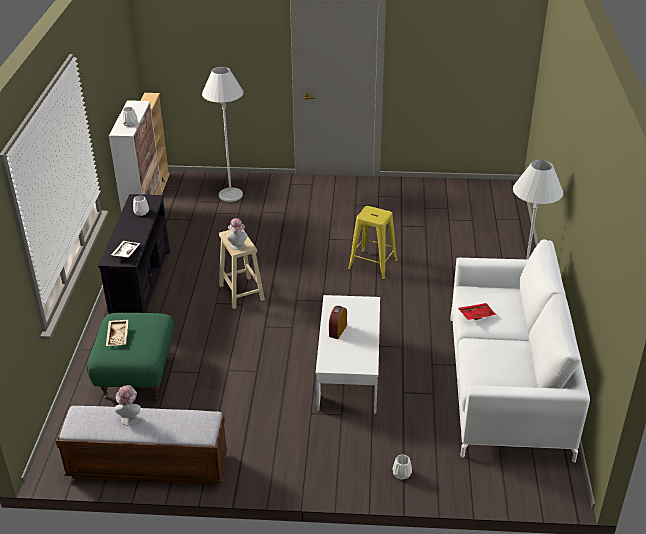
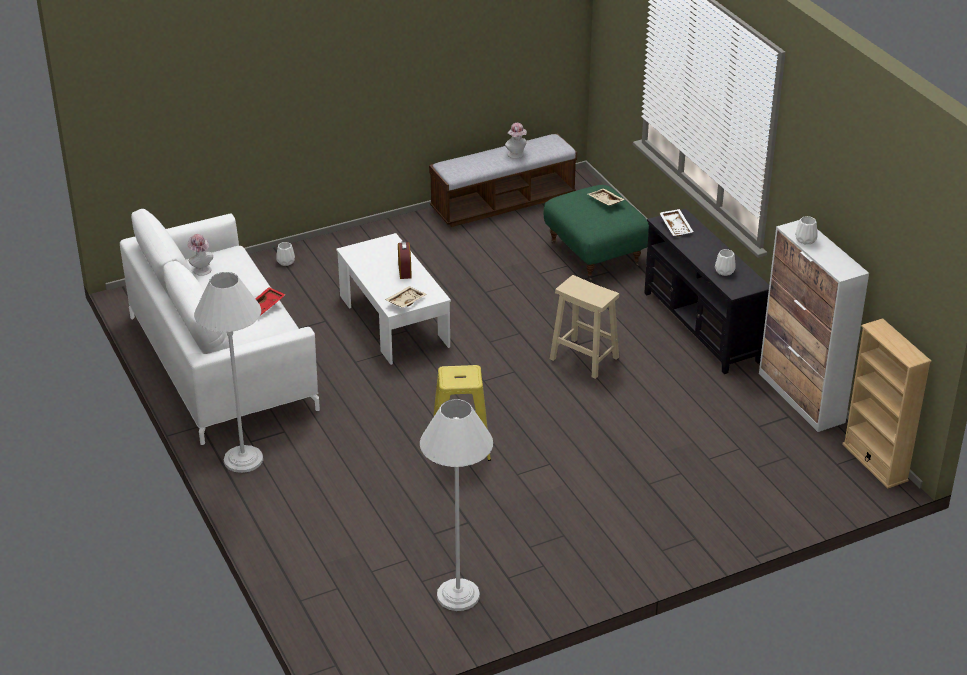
camera: 150 degrees right, 0 degrees up
(230, 195) = (756, 485): white floor lamp -> white floor lamp (458, 595)
(237, 246) = (578, 284): hat -> hat (201, 269)
(358, 304) = (405, 301): none -> beige tray

